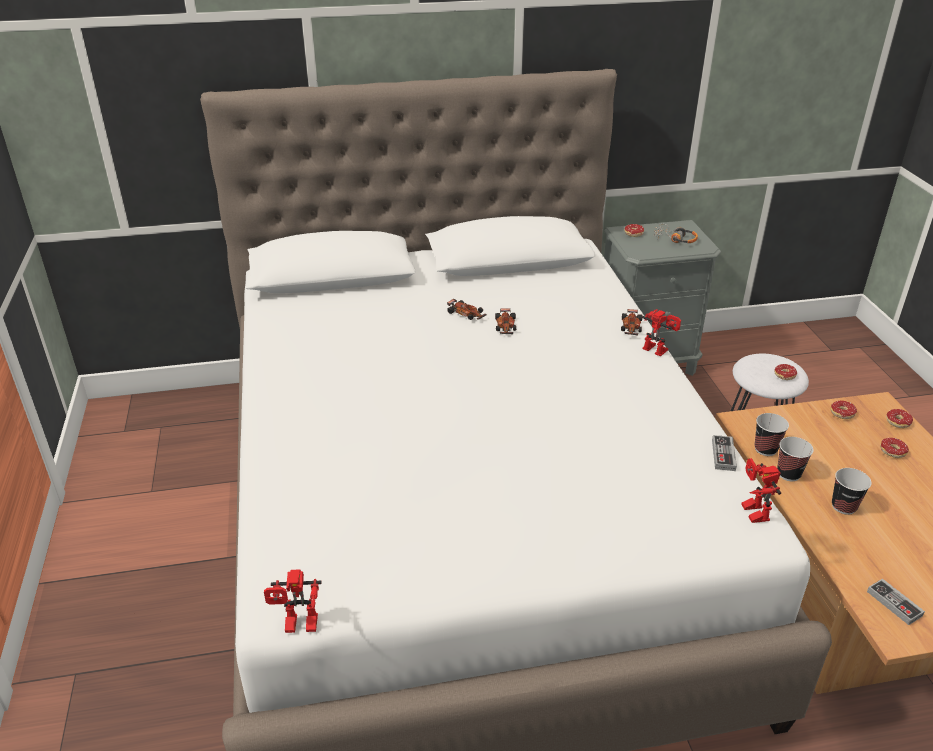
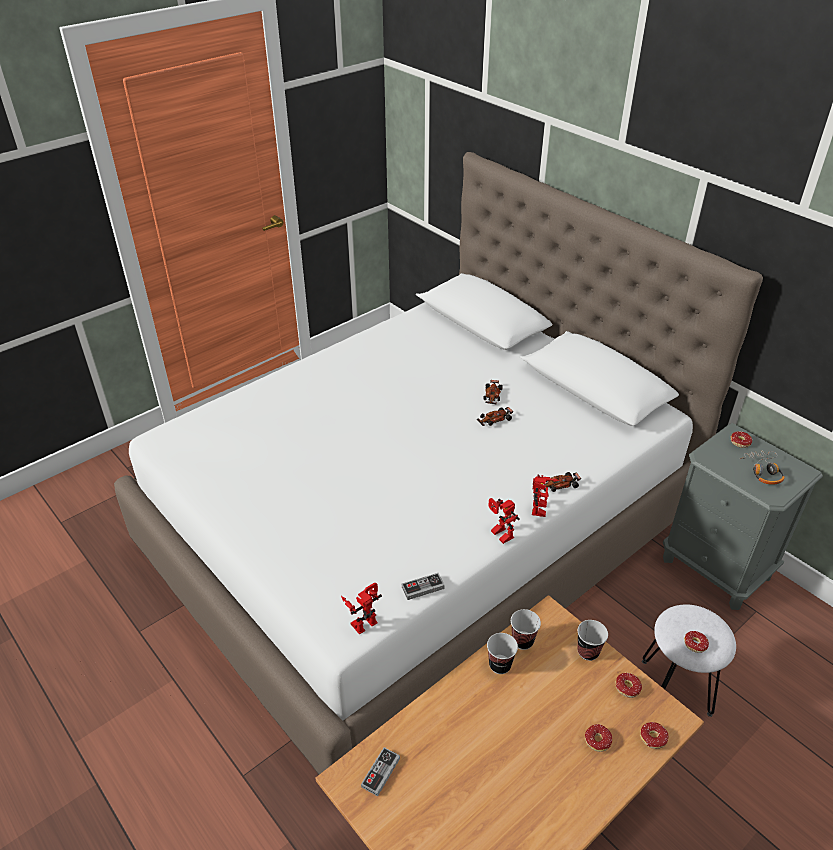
camera: 60 degrees right, 5 degrees up
(298, 627) = (146, 452): toy robot -> toy robot (499, 534)
(844, 506) = (483, 714): cup -> cup (588, 652)

